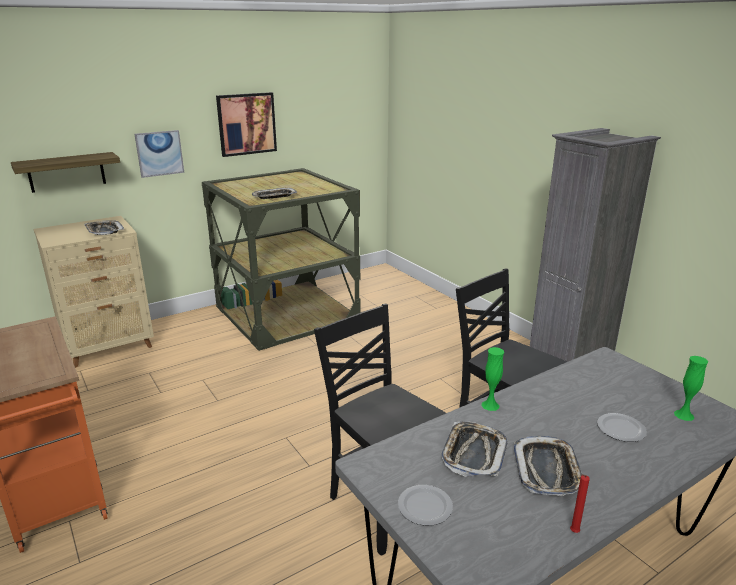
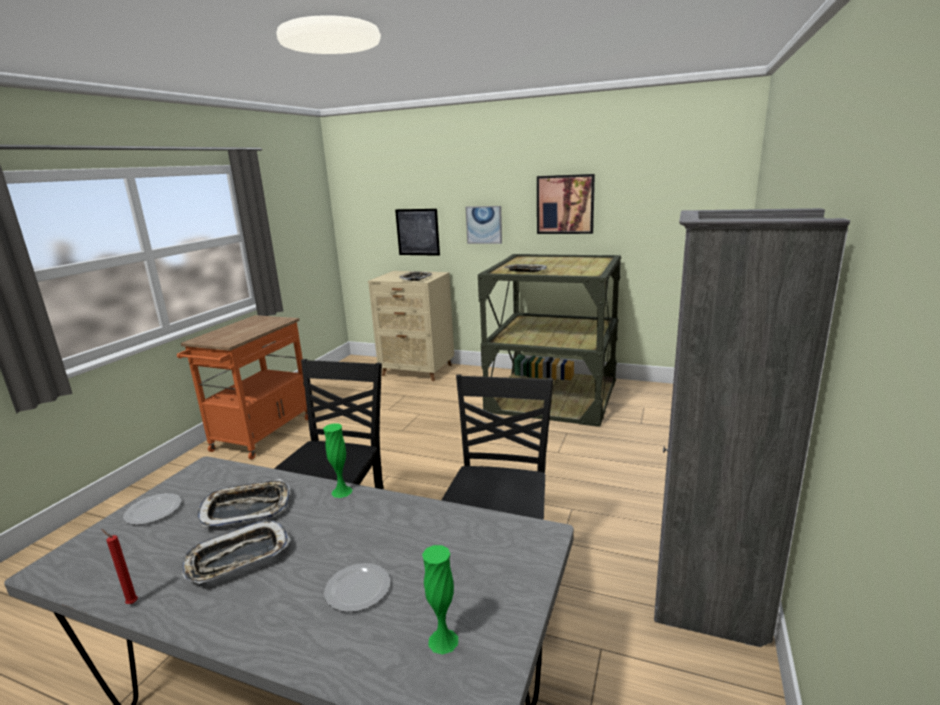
camera: 55 degrees right, 5 degrees down
(66, 172) = (417, 232): shelf -> picture

